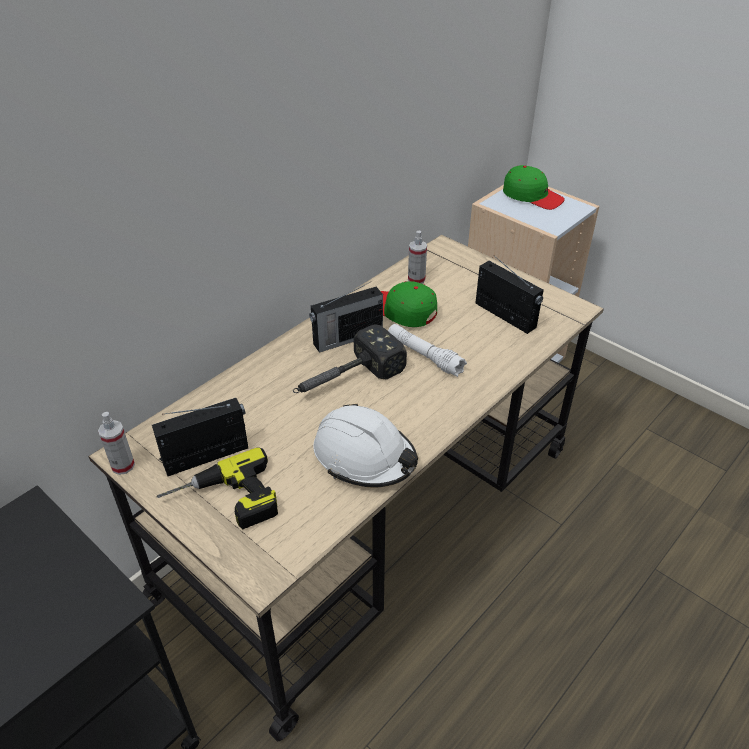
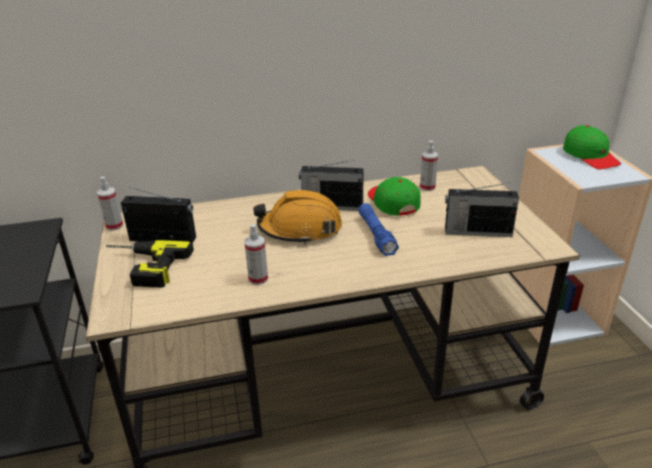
camera: 35 degrees right, 10 degrees down
(345, 379) = (300, 229): hammer -> orange hard hat
(365, 456) = (258, 279): white hard hat -> spray bottle
(424, 356) = (376, 235): white flashlight -> blue flashlight
(506, 316) = (476, 231): radio -> radio turned 105 degrees clockwise

